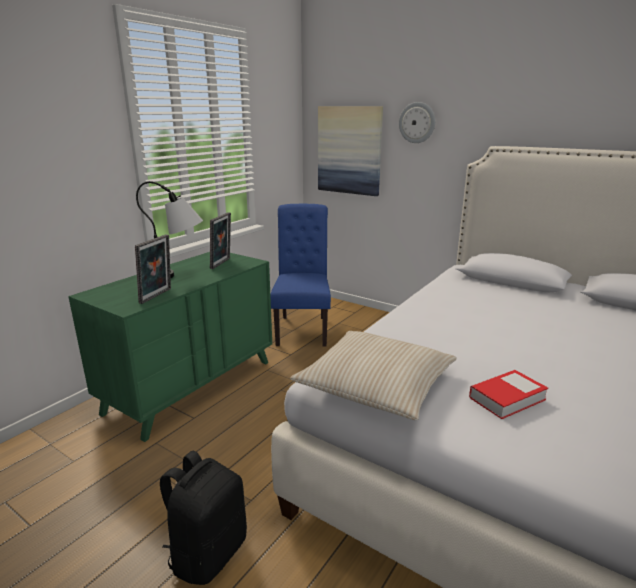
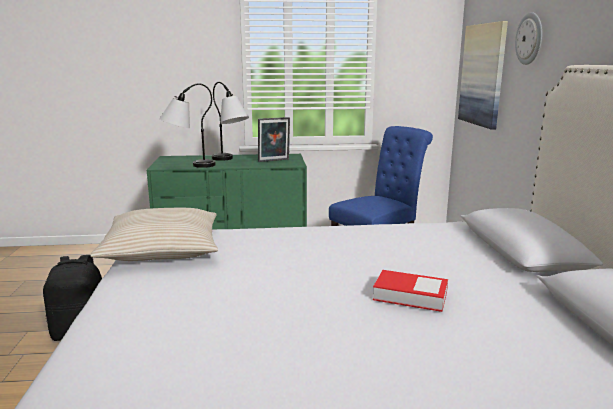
camera: 50 degrees right, 5 degrees down
(157, 296) = (188, 166): picture frame -> table lamp
(507, 398) = (196, 293): book -> book (410, 296)

